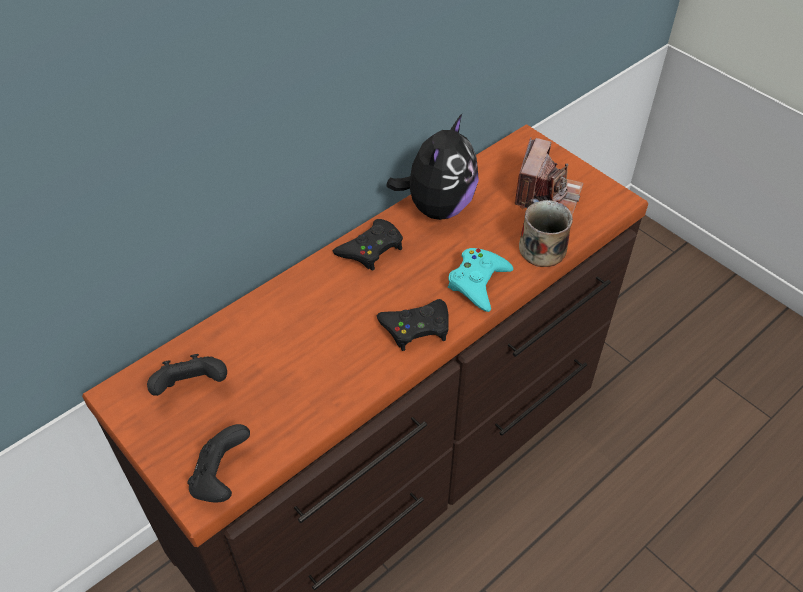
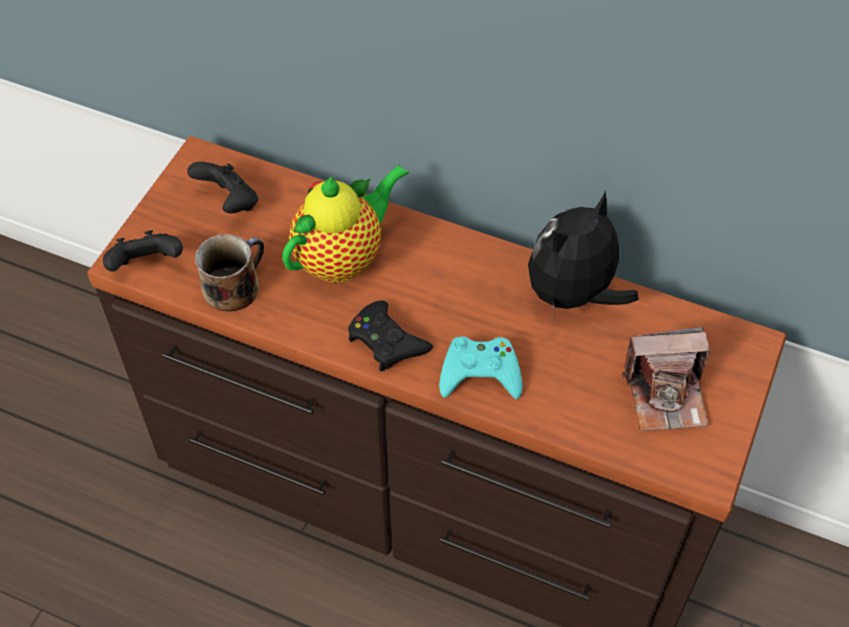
camera: 65 degrees right, 5 degrees up
(313, 326) = (343, 258): none -> teapot
(371, 249) = (472, 262): black game controller -> none
(437, 207) = (573, 296): plush toy -> plush toy turned 135 degrees clockwise
(540, 247) = (571, 415): mug -> mug (233, 286)

